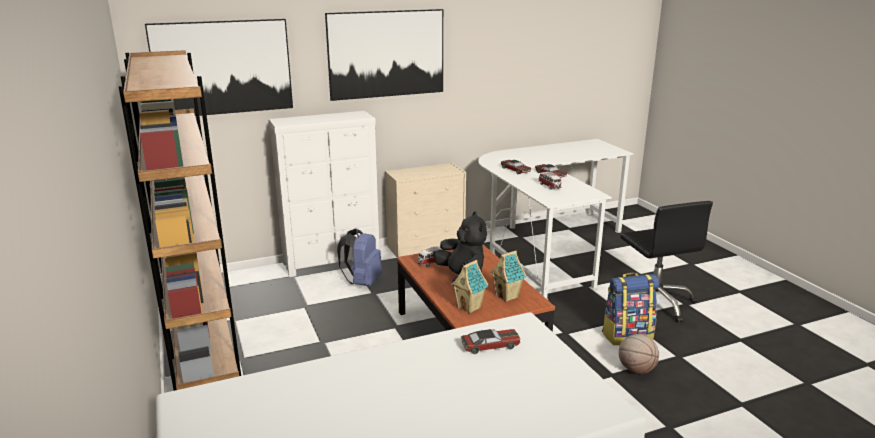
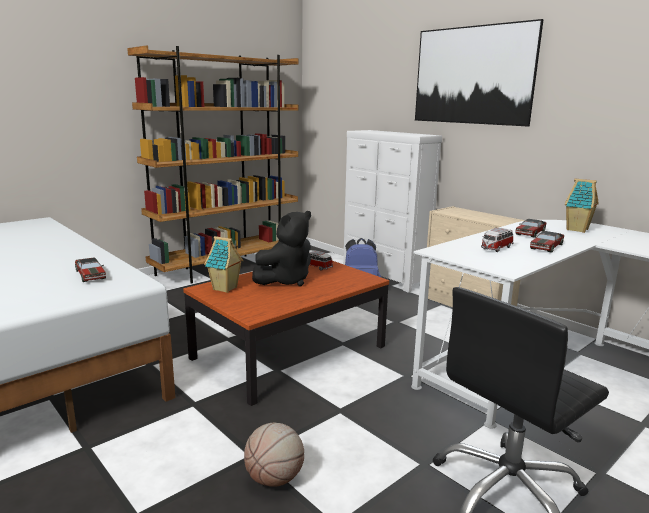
camera: 70 degrees right, 5 degrees down
(223, 68) = (349, 82): picture -> none
(507, 296) = (259, 301): toy house -> toy house (578, 230)
(627, 336) = (367, 465): backpack -> none

